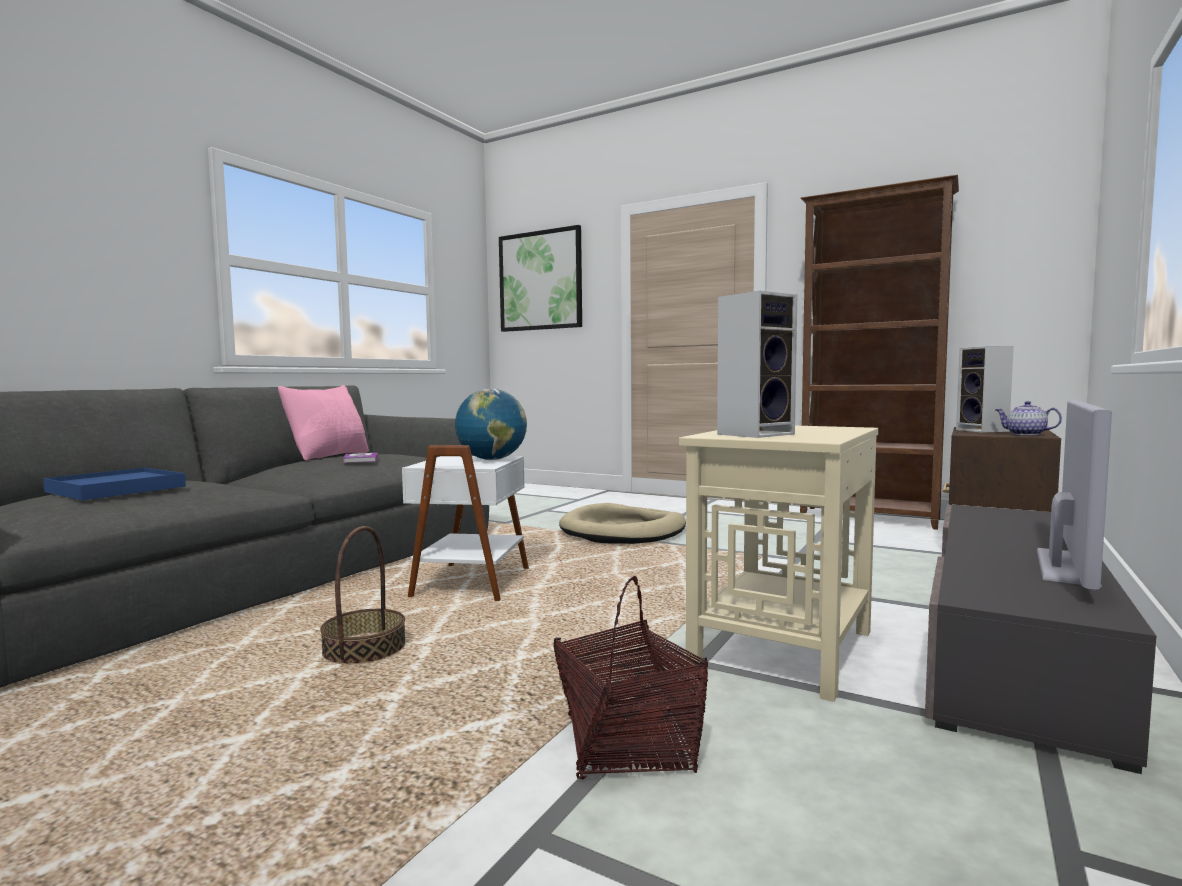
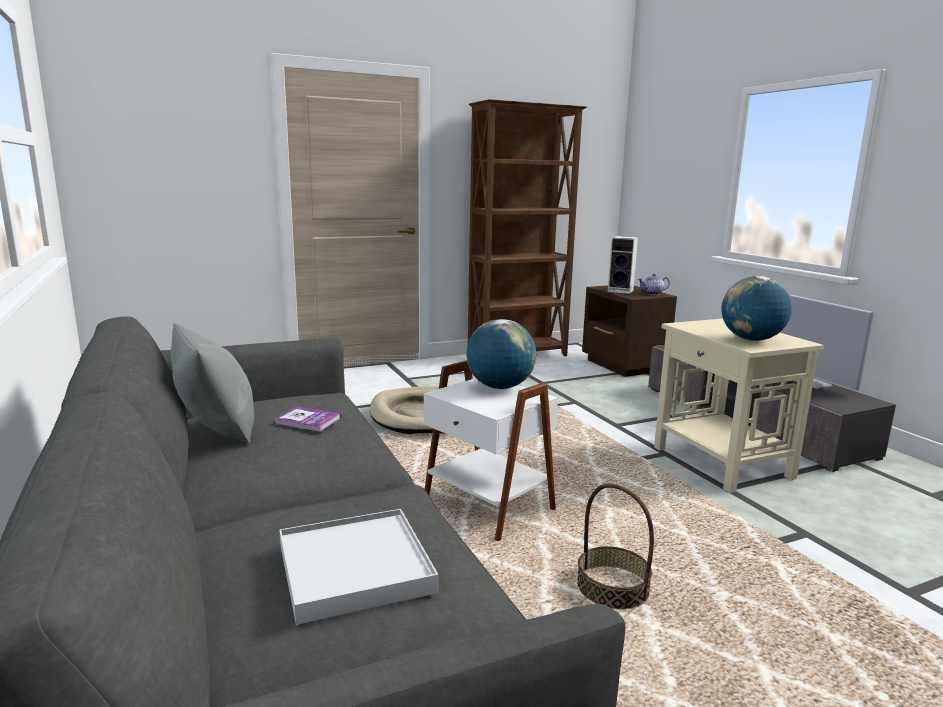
camera: 55 degrees left, 10 degrees up
(116, 489) = (355, 568): blue tray -> white tray
(329, 456) = (217, 428): pink pillow -> grey pillow
(540, 281) = (153, 127): picture -> none
(628, 745) = (824, 541): basket -> none
(756, 434) = (751, 340): speaker -> globe

